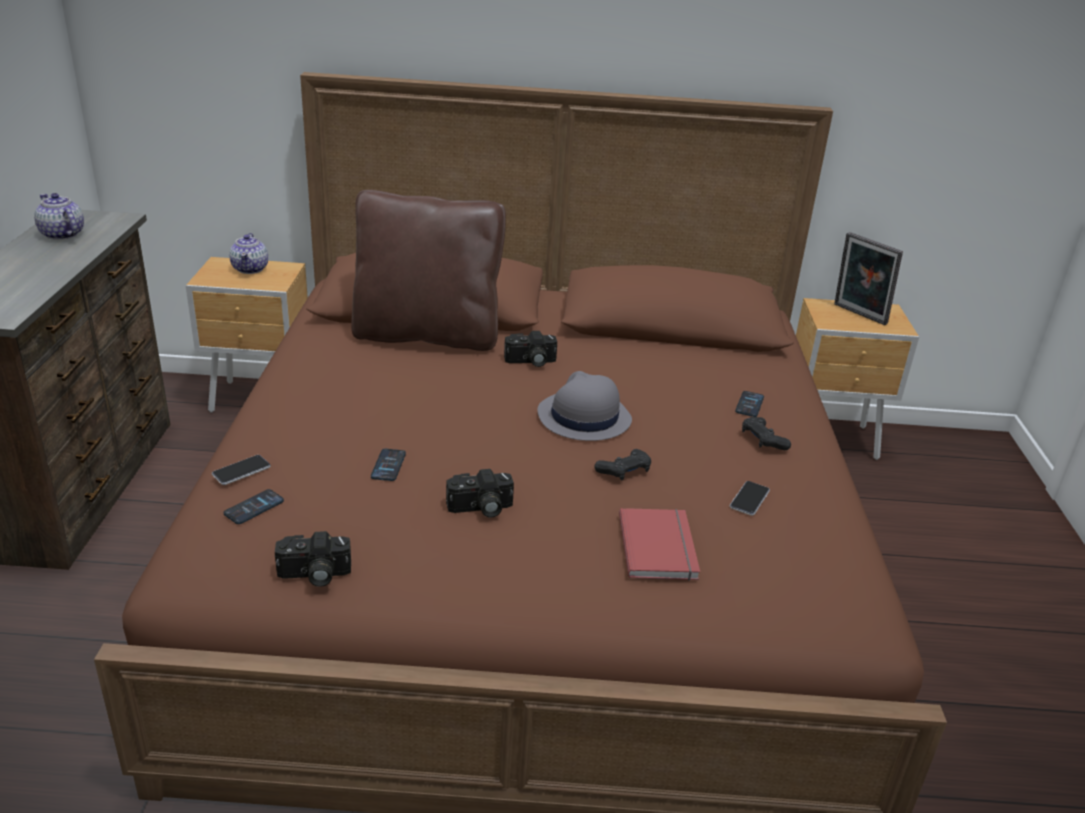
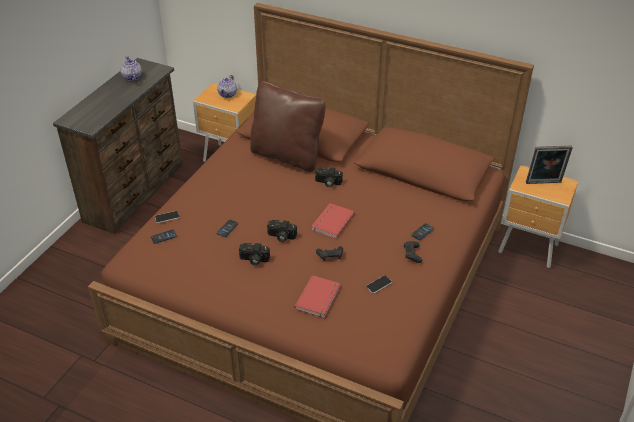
camera: 25 degrees right, 10 degrees up
(314, 575) = (171, 274): camera -> camera (281, 236)
(583, 417) = (331, 221): grey hat -> red book
(858, 315) = (544, 183): picture frame -> picture frame turned 75 degrees counterclockwise

